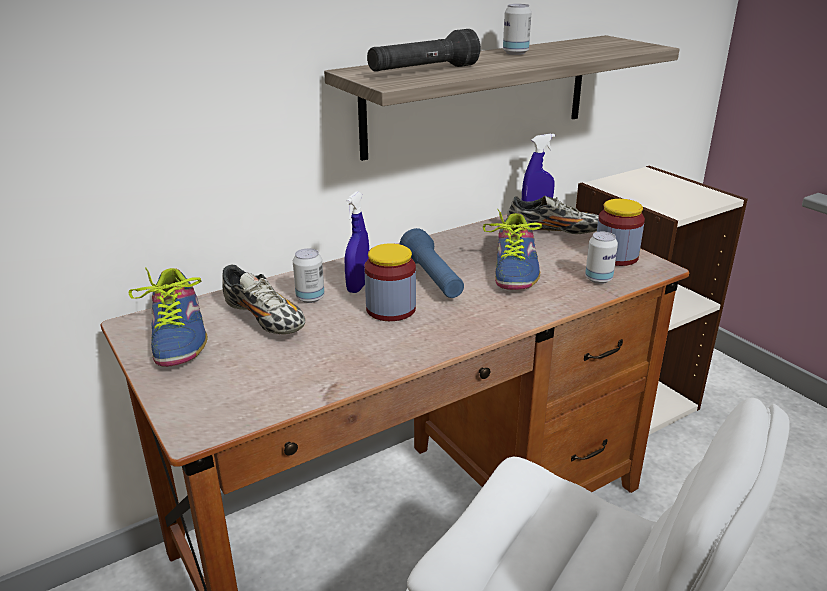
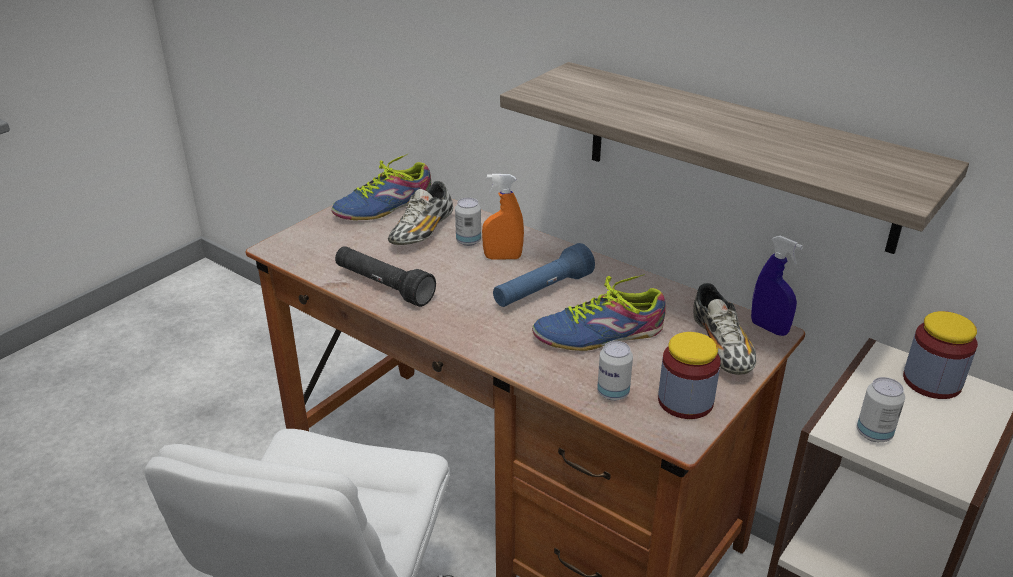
camera: 70 degrees right, 5 degrees up
(358, 286) = (503, 257): blue spray bottle -> orange spray bottle
(391, 309) = (471, 282): jar -> jar (932, 382)
(423, 71) = (596, 96): black flashlight -> black flashlight (383, 286)
(515, 53) = (746, 123): can -> can (874, 434)

